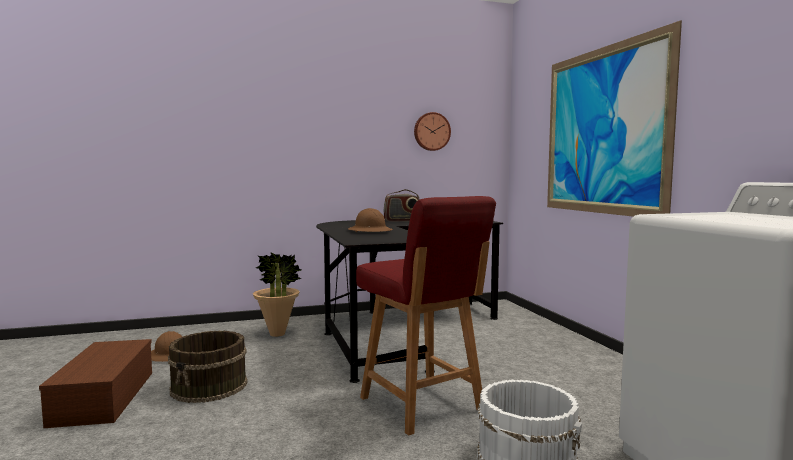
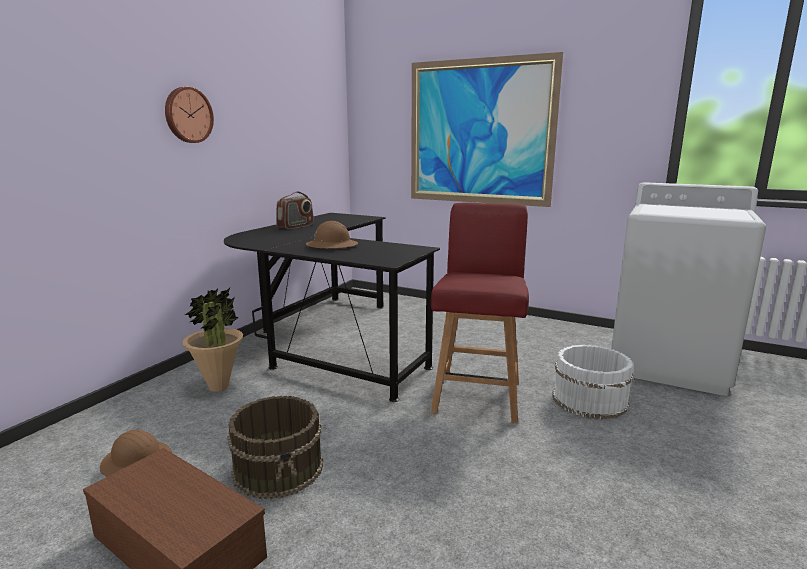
camera: 45 degrees left, 10 degrees up
(422, 405) = (477, 395): red chair -> red chair turned 90 degrees counterclockwise
(431, 131) = (294, 123): wall clock -> wall clock (187, 115)

